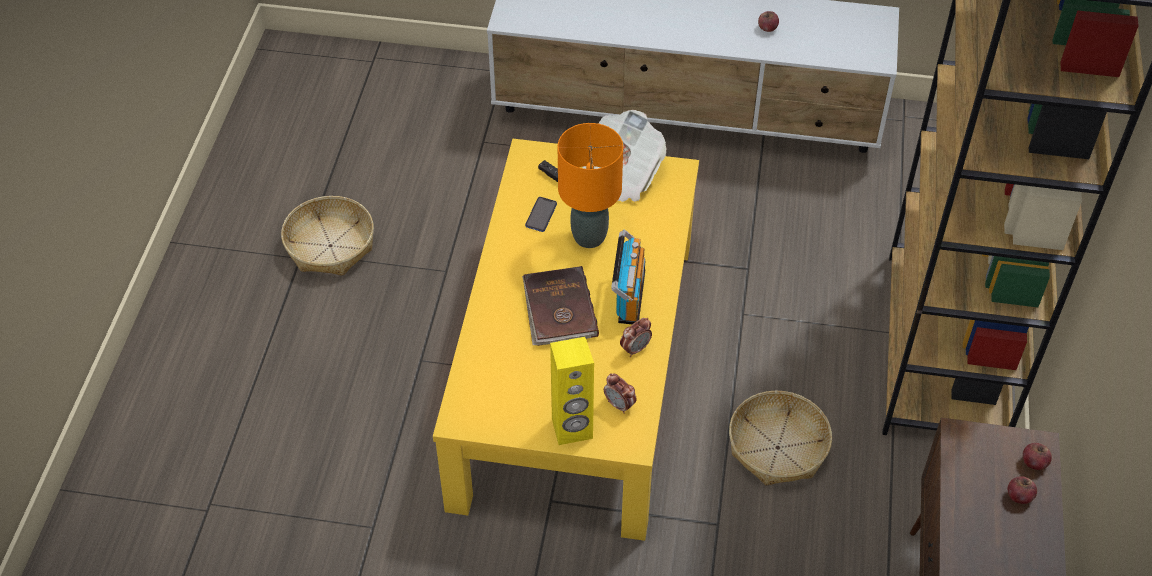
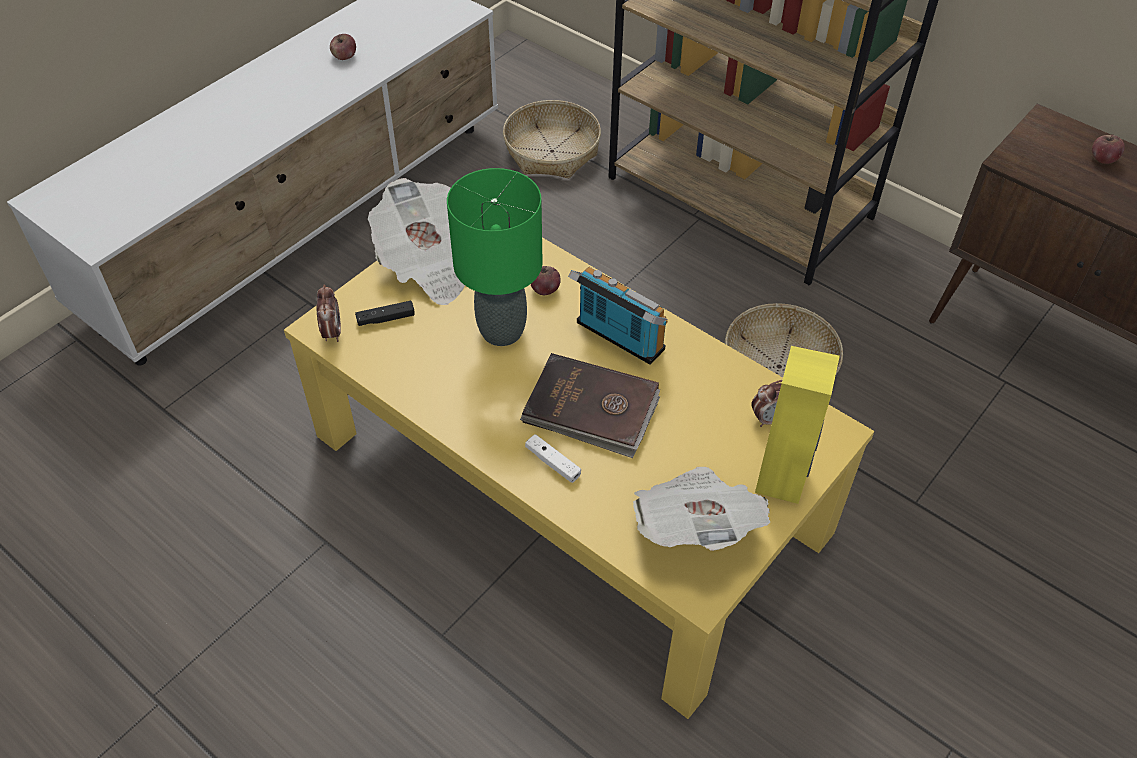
camera: 60 degrees left, 0 degrees up
(330, 246) = (172, 654): basket -> basket (552, 151)
(503, 310) = (553, 463): none -> white game controller
(504, 399) = (695, 526): none -> newspaper
(541, 215) = (431, 358): phone -> none
(590, 237) = (502, 331): orange table lamp -> green table lamp
(635, 349) = (698, 367): alarm clock -> alarm clock (332, 332)
(1034, 463) = (1066, 132): apple -> apple (545, 289)

